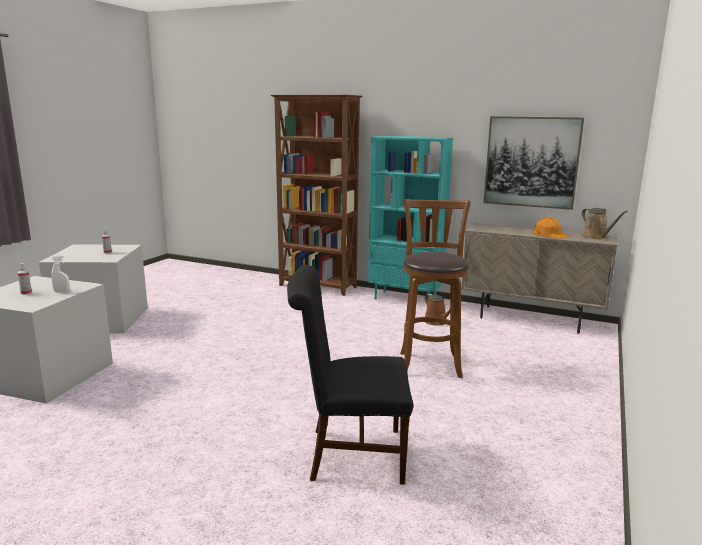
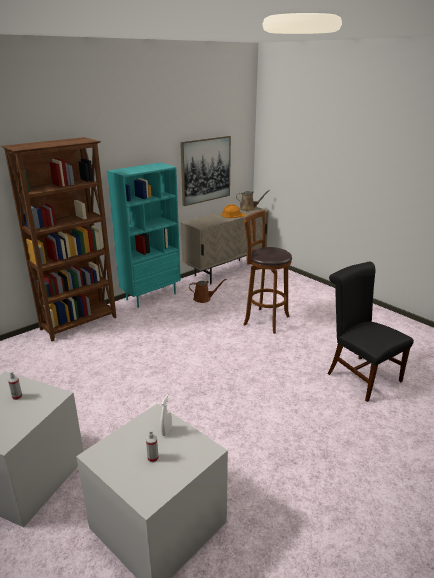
camera: 65 degrees left, 10 degrees up
(349, 454) = (360, 375): black chair -> black chair turned 120 degrees clockwise

